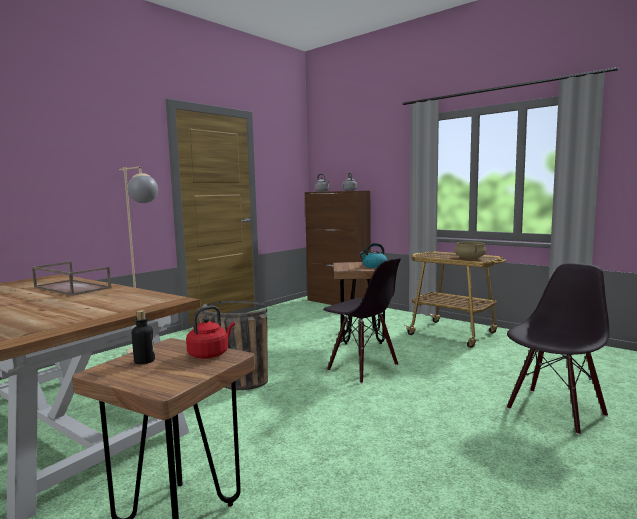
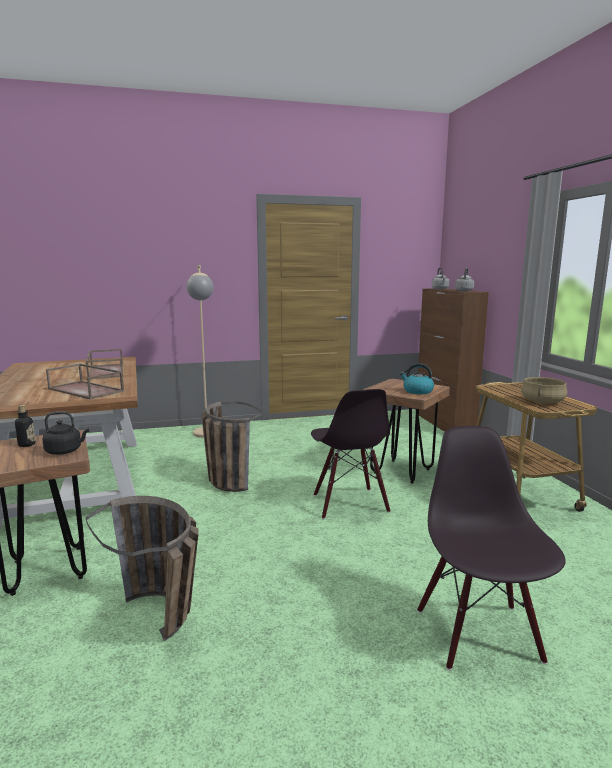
camera: 35 degrees right, 5 degrees up
(108, 302) = (87, 390): none -> brown tray
(210, 354) = (65, 451): red kettle -> black kettle
(373, 497) = (165, 623): none -> basket
(554, 411) = (479, 634): black chair -> black chair turned 90 degrees counterclockwise

